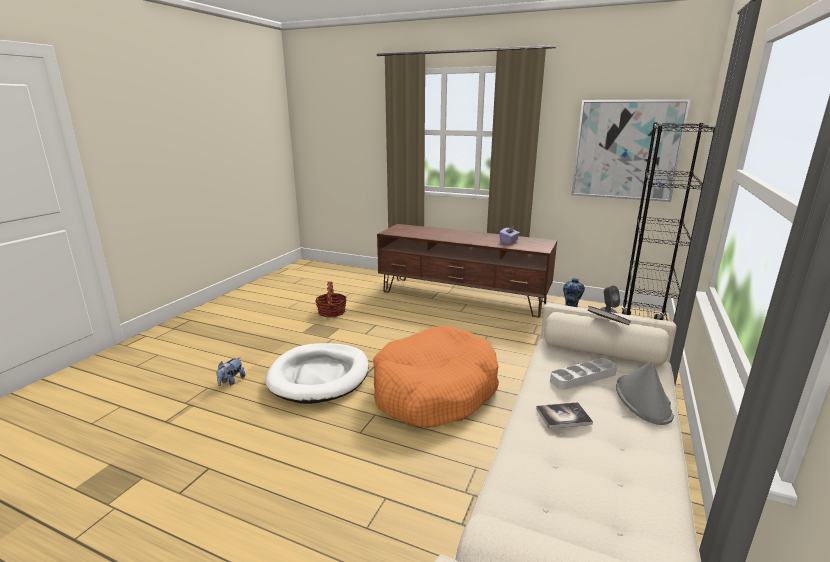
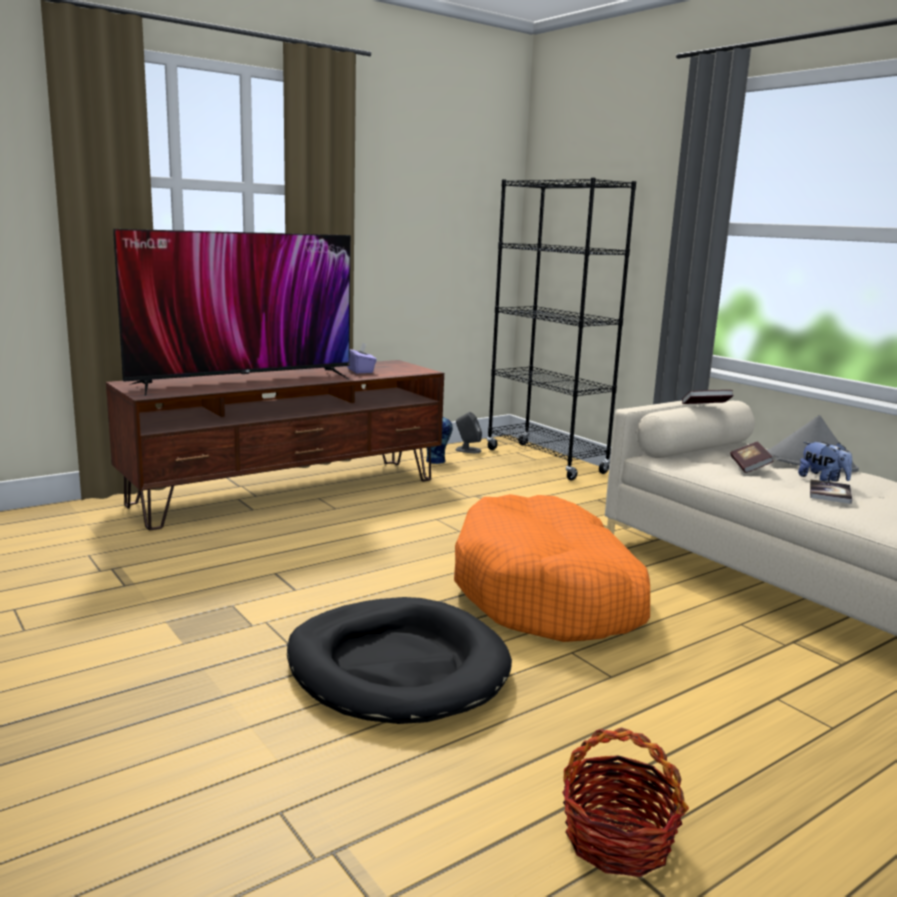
camera: 60 degrees left, 5 degrees down
(231, 381) = (292, 772): plush toy -> plush toy (822, 480)
(319, 376) = (397, 667): white dog bed -> black dog bed
(331, 312) = (145, 593): basket -> basket (617, 840)
(439, 234) = (243, 381): none -> television
(583, 377) = (749, 467): grey tray -> book
(626, 150) = (452, 219): picture -> none

